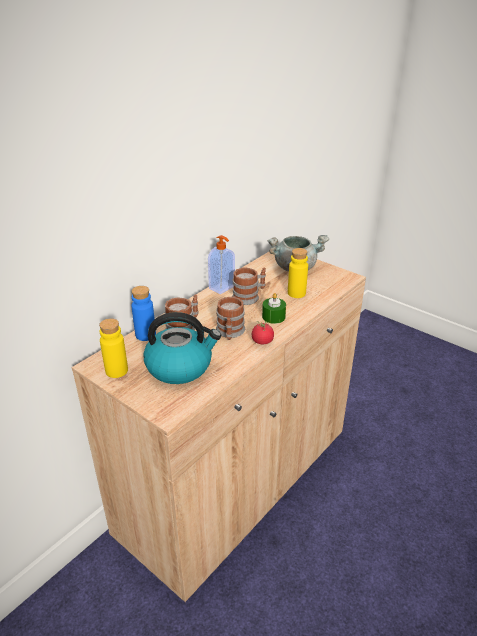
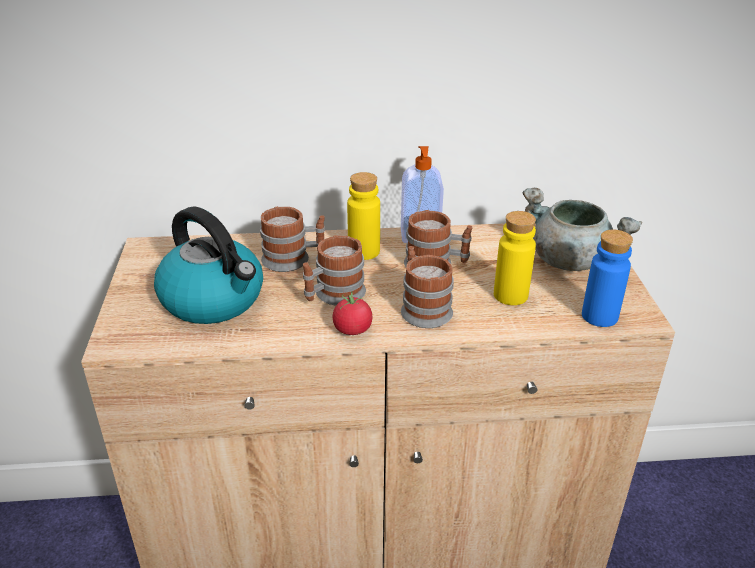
camera: 45 degrees right, 0 degrees up
(116, 370) = (153, 265): yellow bottle -> yellow bottle (364, 251)
(145, 335) = (243, 244): blue bottle -> blue bottle (599, 316)
(273, 317) = (422, 308): green candle -> mug

